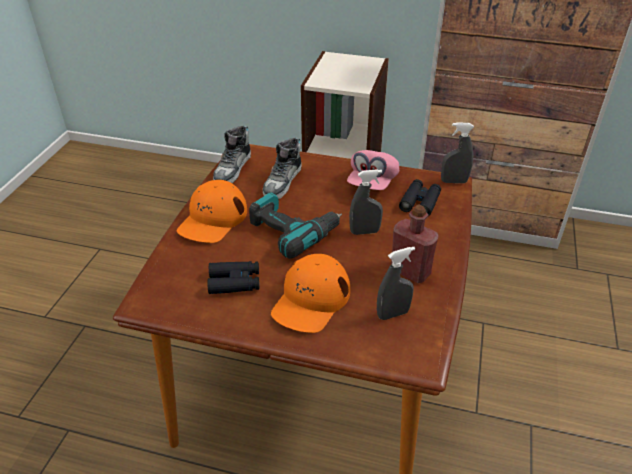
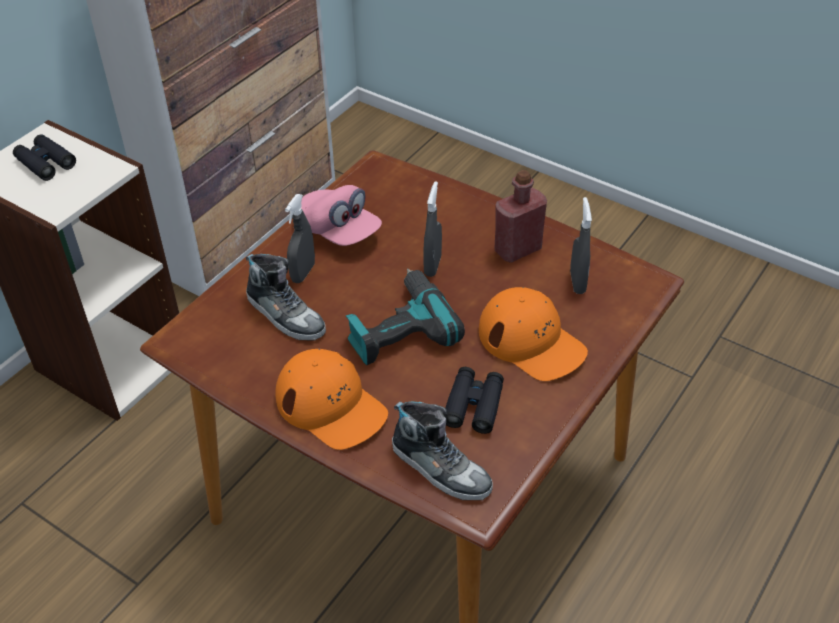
camera: 70 degrees left, 5 degrees up
(233, 169) = (219, 362): shoe -> shoe (441, 468)
(420, 202) = (401, 204): black binoculars -> black binoculars (45, 163)
(454, 181) = (376, 165): grey spray bottle -> grey spray bottle (303, 273)

